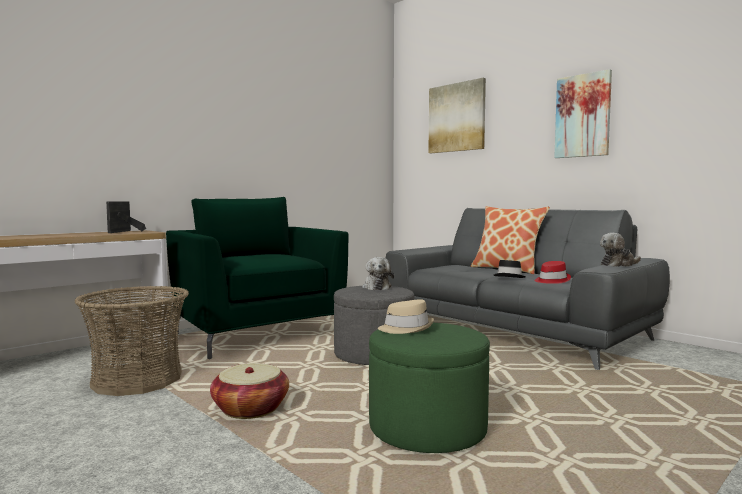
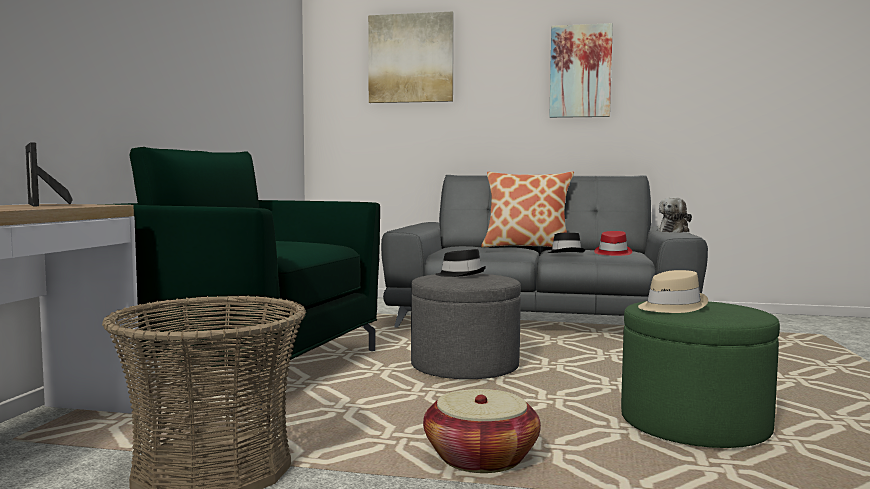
camera: 35 degrees left, 0 degrees up
(376, 287) = (461, 274): plush toy -> black hat

